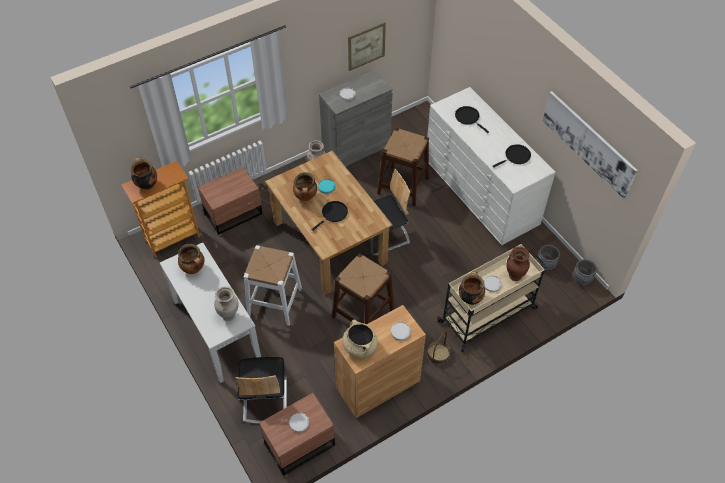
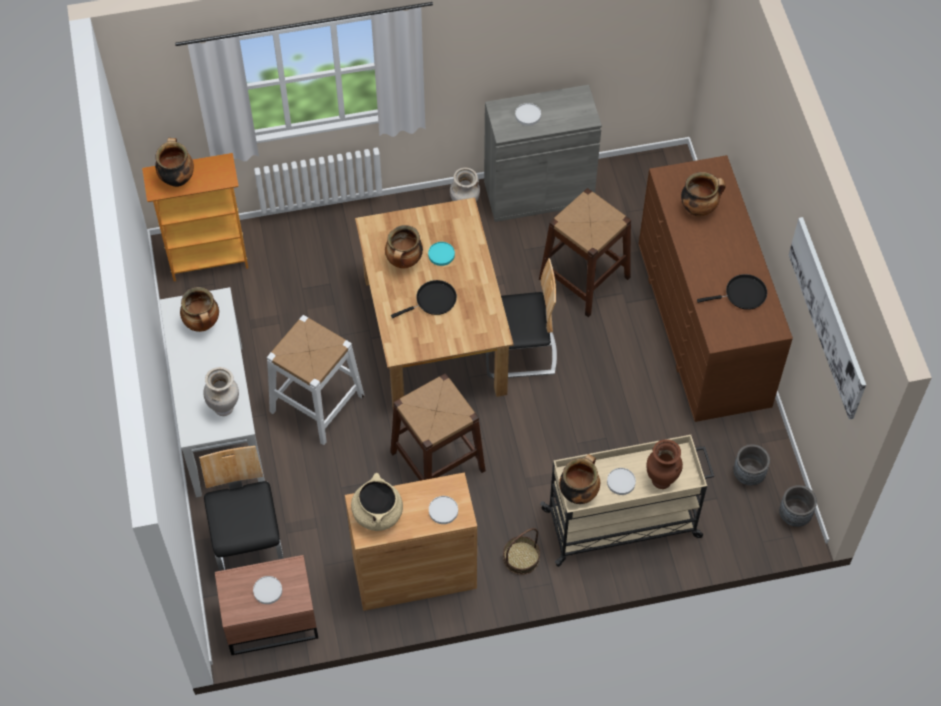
camera: 20 degrees right, 5 degrees up
(234, 214) = (312, 247): brown nightstand -> none
(264, 398) = (248, 540): chair -> chair turned 150 degrees clockwise
(366, 46) = (576, 48): picture -> none
(468, 118) = (699, 208): black frying pan -> cooking pot
(481, 191) = (703, 323): white dresser -> brown dresser

